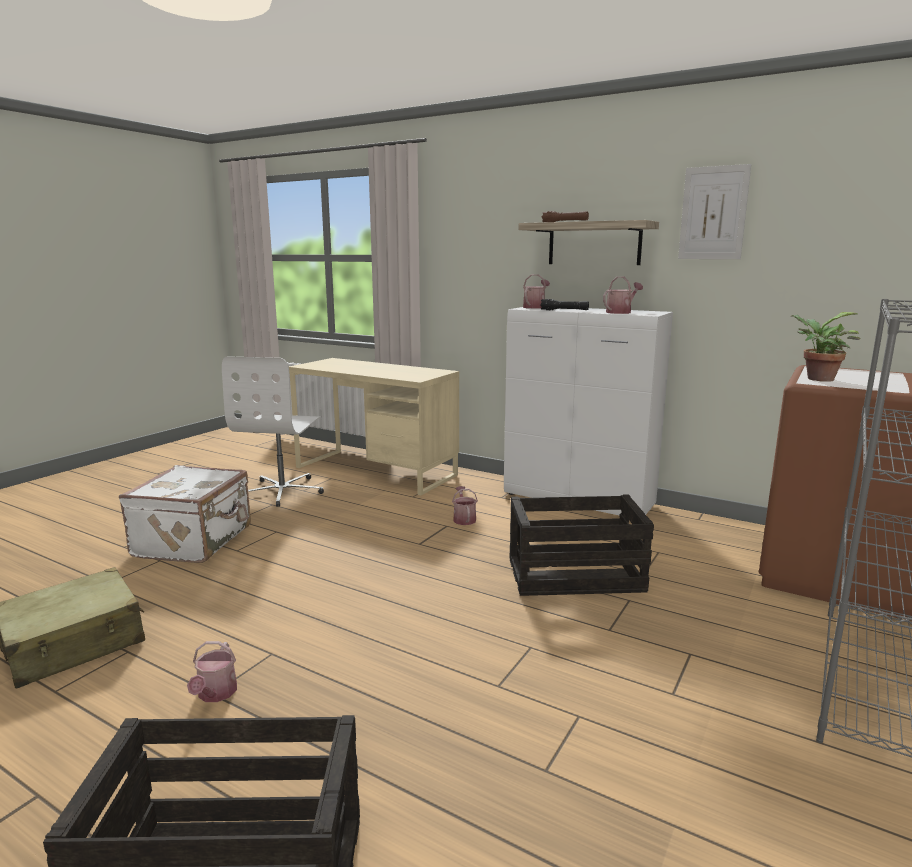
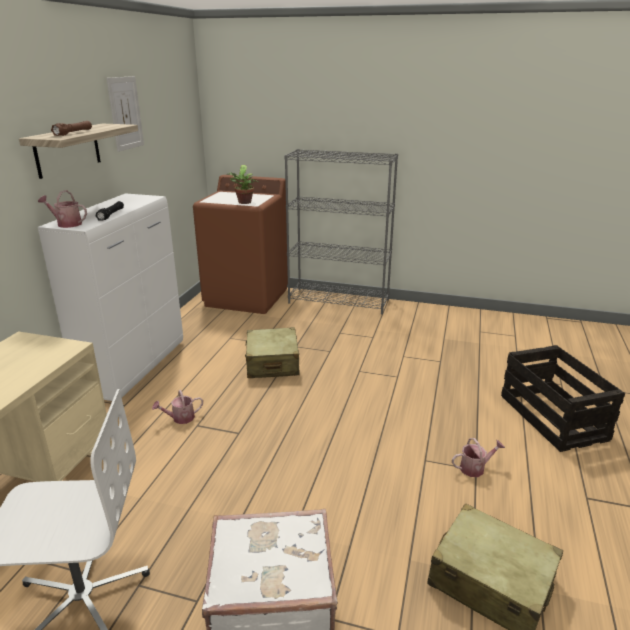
camera: 105 degrees left, 10 degrees up
(573, 576) = (272, 363): crate -> beige suitcase
(620, 312) = (133, 202): watering can -> none

